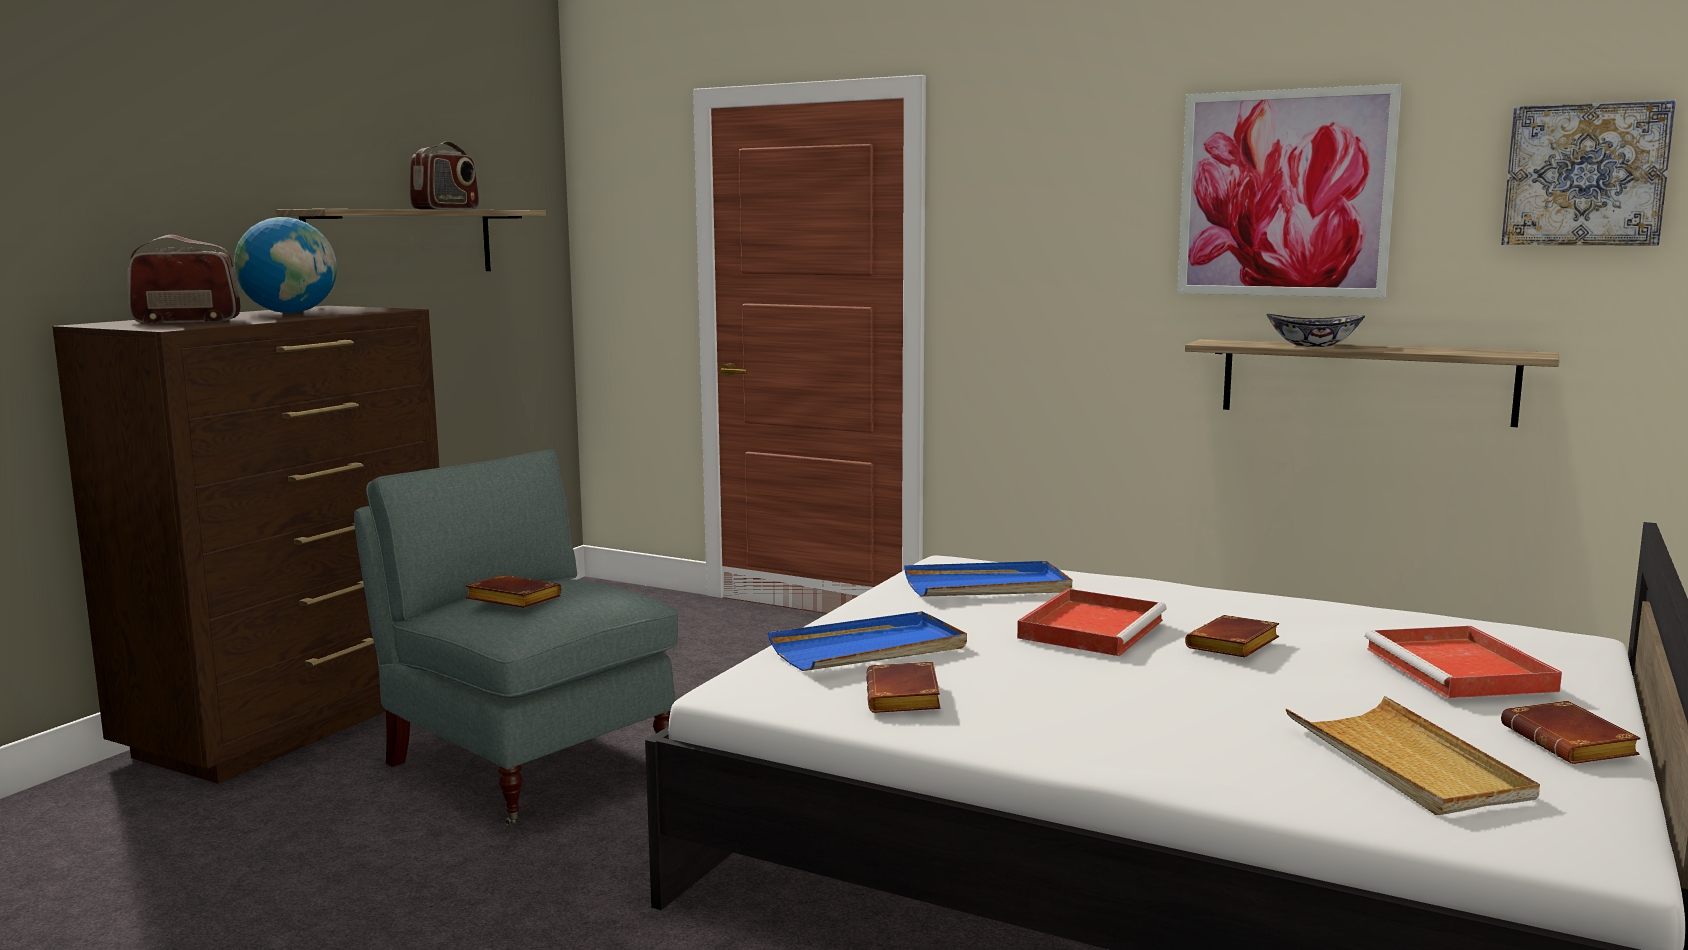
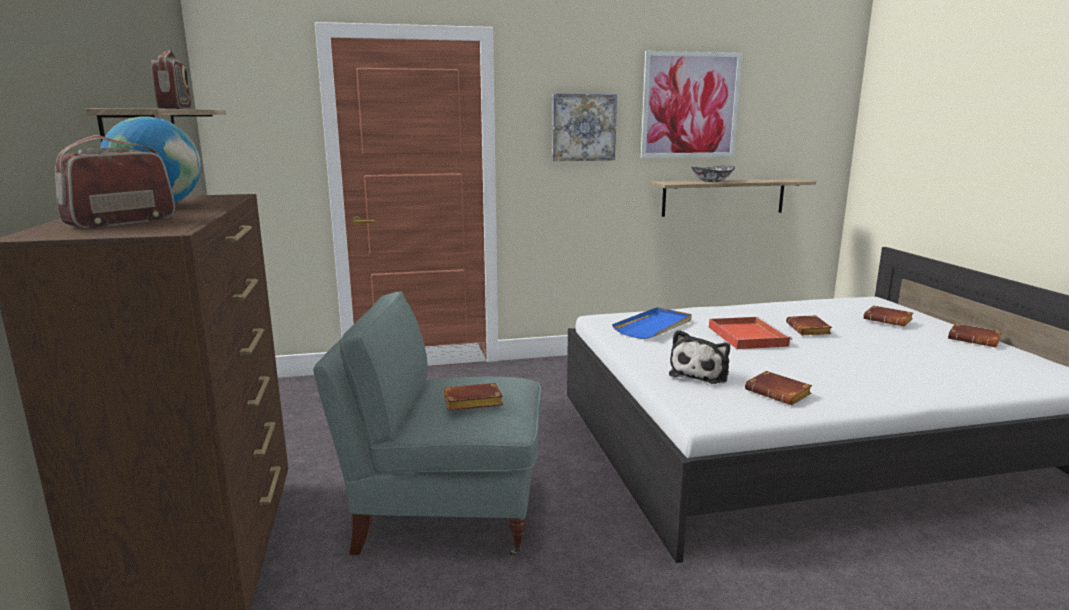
camera: 40 degrees left, 5 degrees up
(870, 649) = (701, 373): blue tray -> plush toy
(1406, 763) = (968, 362): beige tray -> none
(1461, 670) = (889, 320): red tray -> brown book
(1585, 175) = (807, 99): picture -> picture (583, 127)

